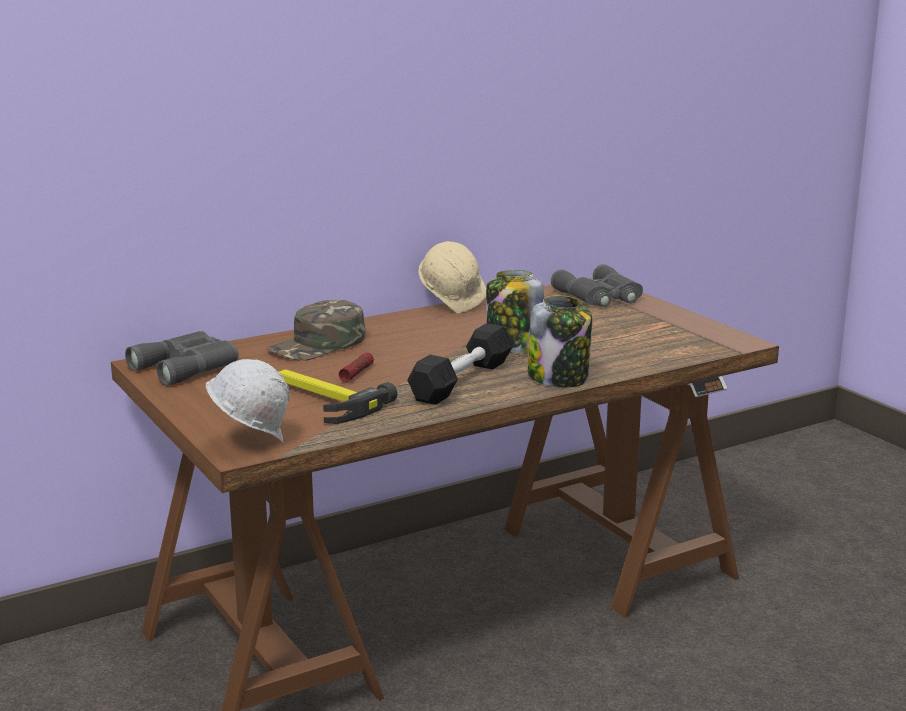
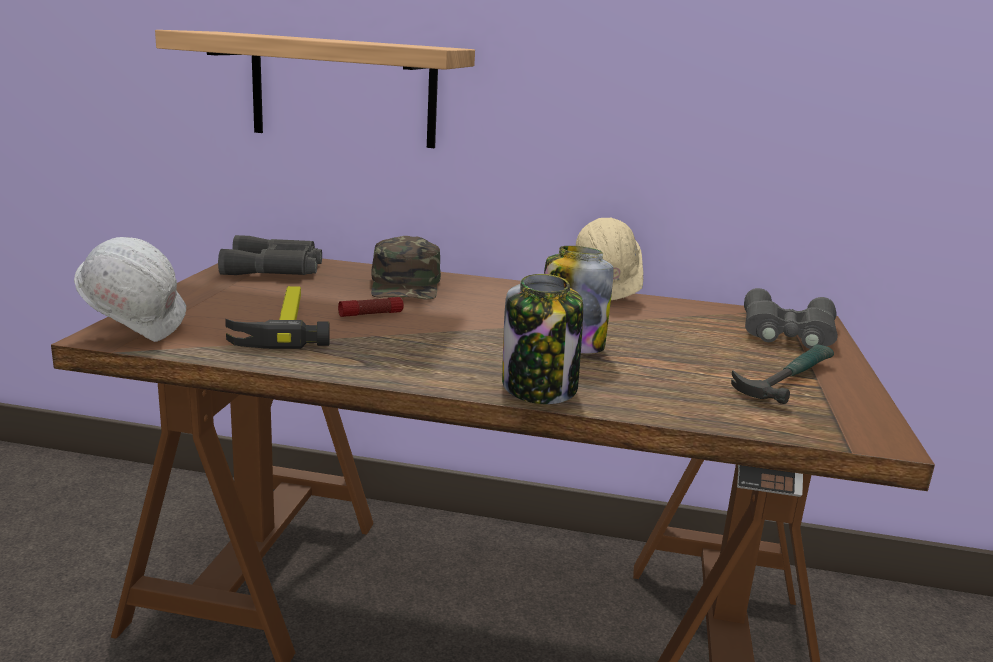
camera: 40 degrees right, 0 degrees up
(196, 178) = (343, 91): none -> shelf
(318, 345) = (406, 285): green cap -> green cap turned 90 degrees counterclockwise
(461, 381) = (437, 353): black dumbbell -> none
(652, 326) = (786, 378): none -> hammer

